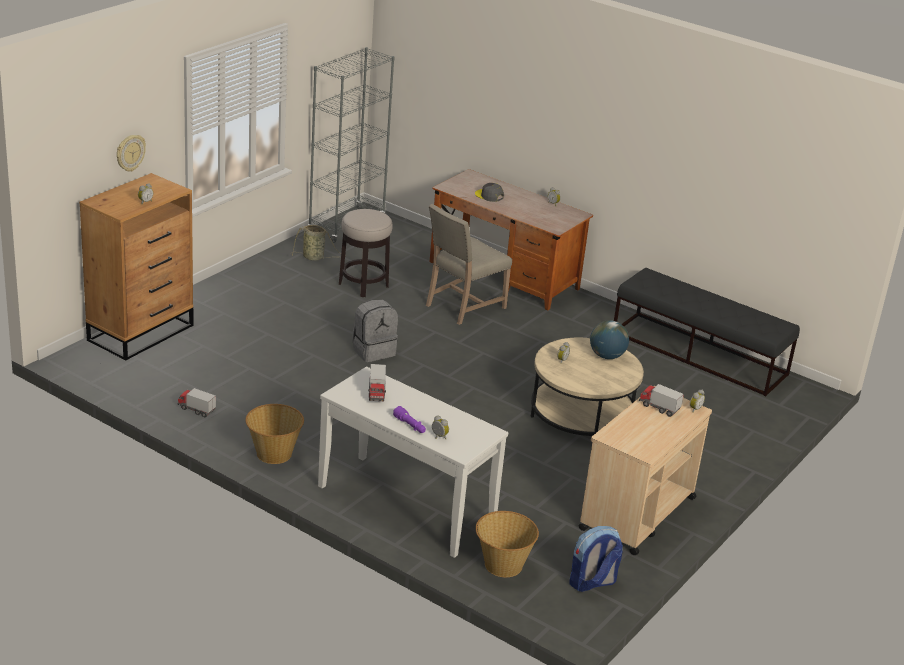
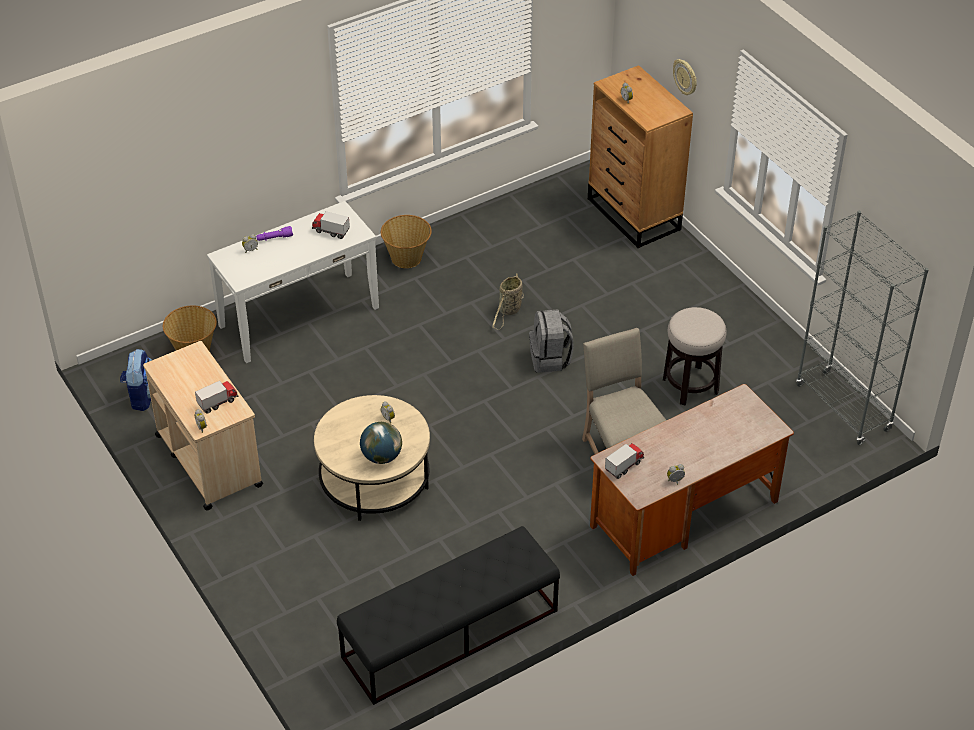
camera: 115 degrees right, 15 degrees up
(196, 410) = (491, 226): toy truck -> toy truck (624, 466)
(315, 257) = (763, 362): basket -> basket (509, 311)
(489, 196) = (710, 427): grey cap -> none

